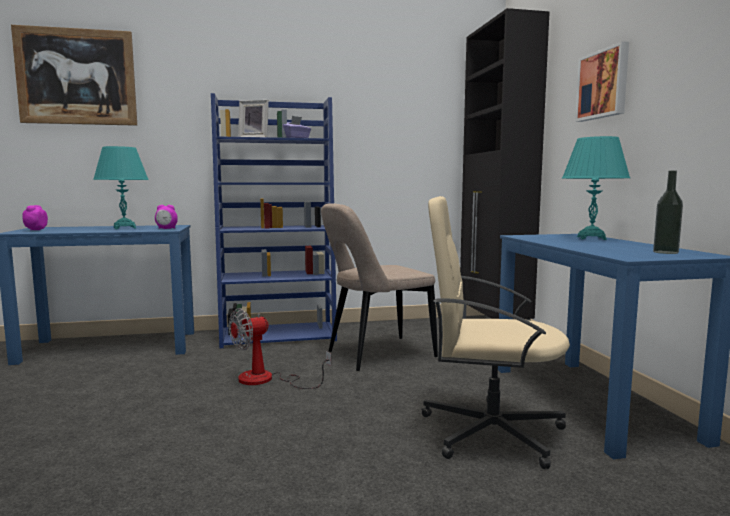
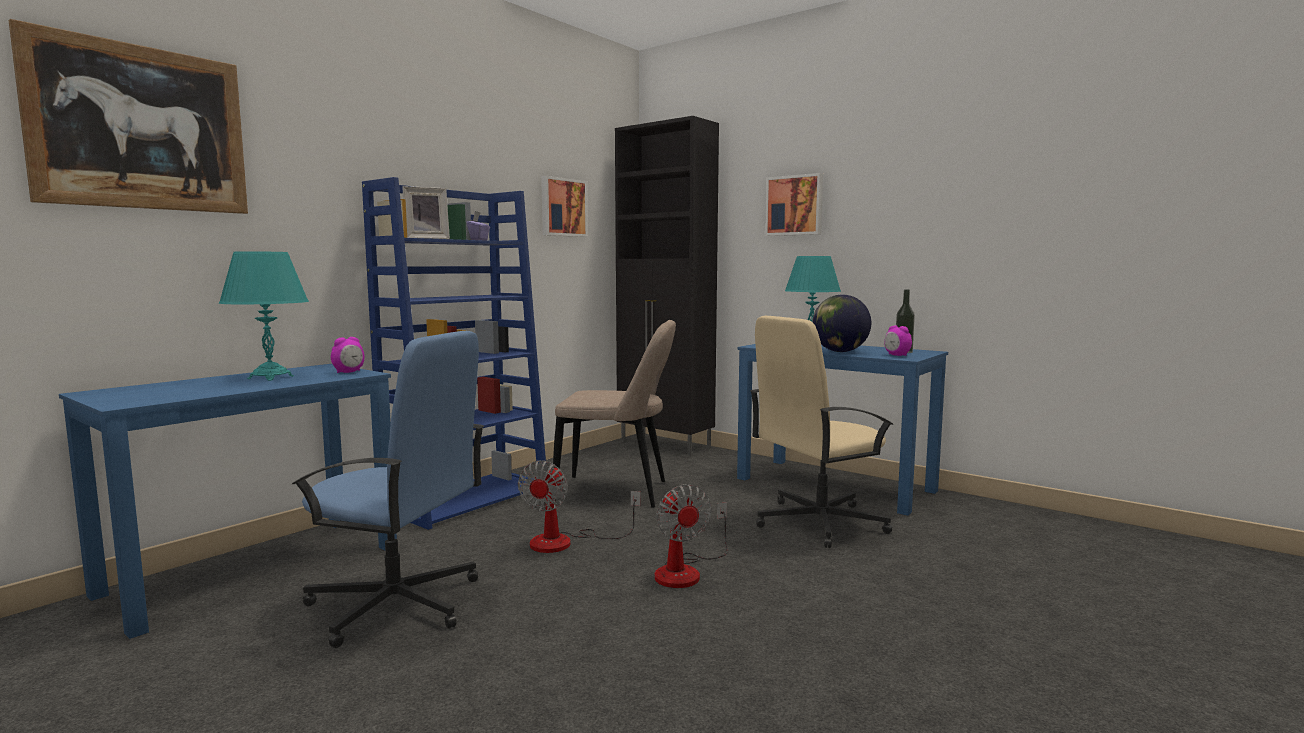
camera: 40 degrees left, 0 degrees up
(35, 230) = (129, 396): alarm clock -> alarm clock (897, 355)
(110, 387) = (396, 605): none -> blue office chair
(289, 430) = (686, 571): none -> fan
(376, 355) = (617, 492): beige chair -> beige chair turned 105 degrees counterclockwise
(405, 111) = (562, 207): none -> picture
(581, 246) = (840, 352): none -> globe

